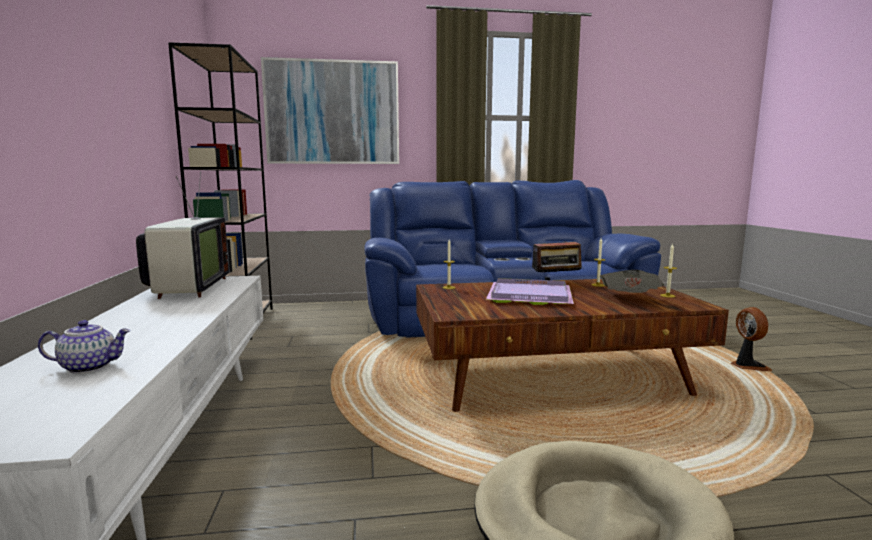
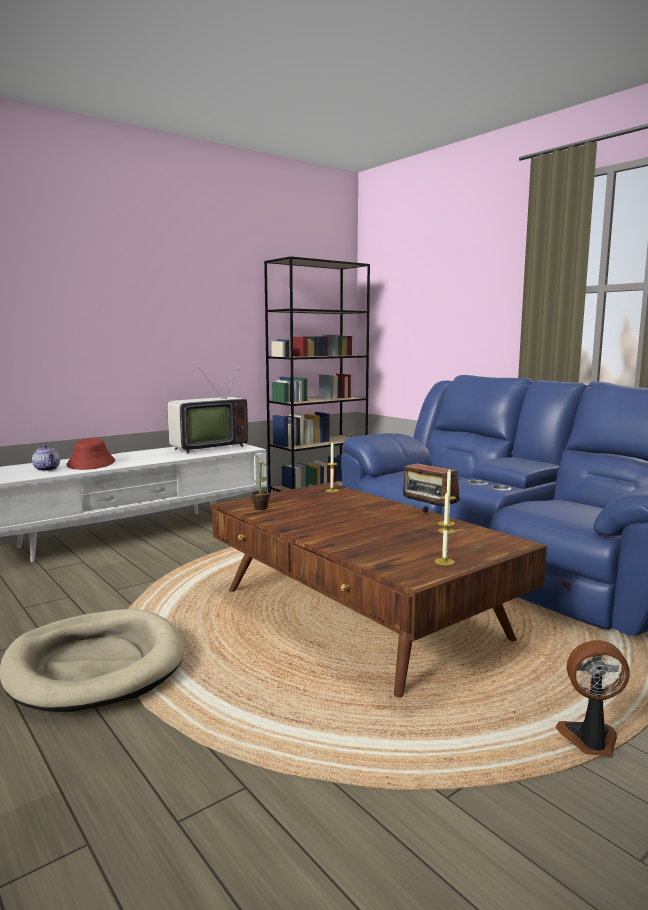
camera: 60 degrees right, 0 degrees up
(127, 339) = (91, 463): none -> red hat
(333, 113) = (436, 297): picture -> none
(482, 311) = (260, 509): none -> potted plant
(528, 296) = (341, 514): purple tray -> none
(630, 298) = (396, 547): newspaper -> none
(747, 366) = (590, 740): fan -> fan turned 135 degrees counterclockwise

